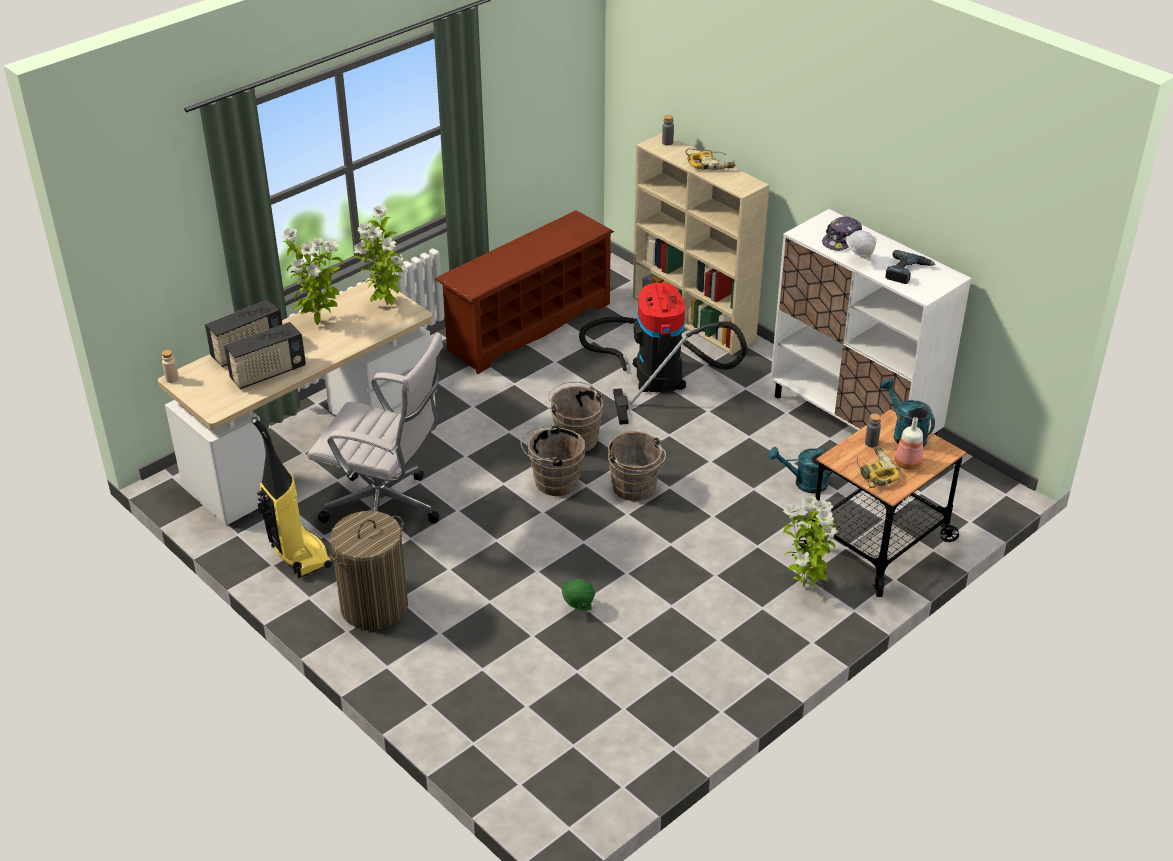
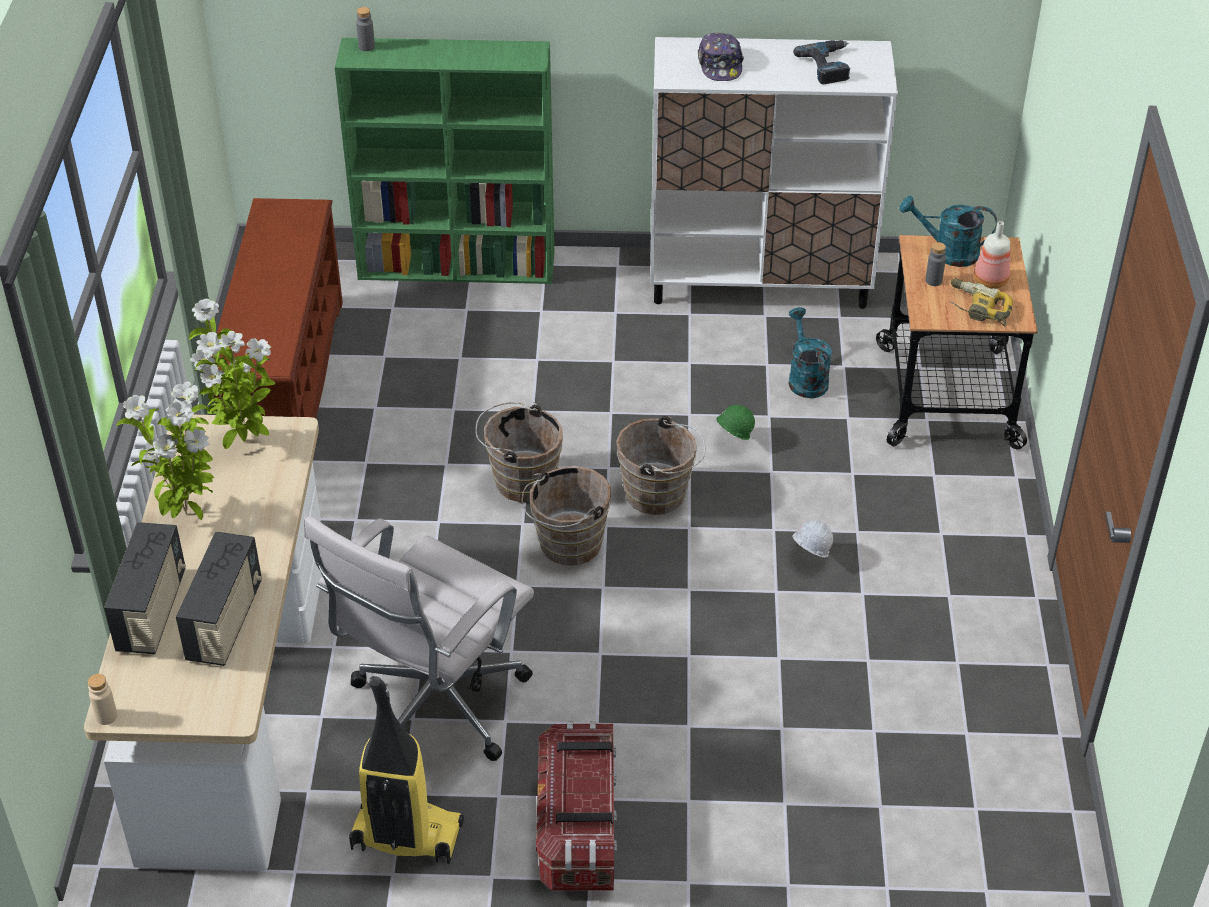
camera: 45 degrees left, 5 degrees up
(374, 607) = (579, 828): laundry basket -> storage box
(387, 511) = (434, 709): white office chair -> white office chair turned 150 degrees clockwise
(578, 606) = (781, 662): green hard hat -> green hard hat (733, 440)
(656, 371) = (500, 350): vacuum cleaner -> none
(694, 319) = (459, 265): beige bookcase -> green bookcase
(710, 164) = (452, 49): power drill -> none
(804, 483) = (805, 378): turquoise watering can -> turquoise watering can turned 120 degrees clockwise
(805, 586) = (946, 483): potted plant -> none
(857, 260) = (766, 78): white hard hat -> white hard hat (809, 557)

